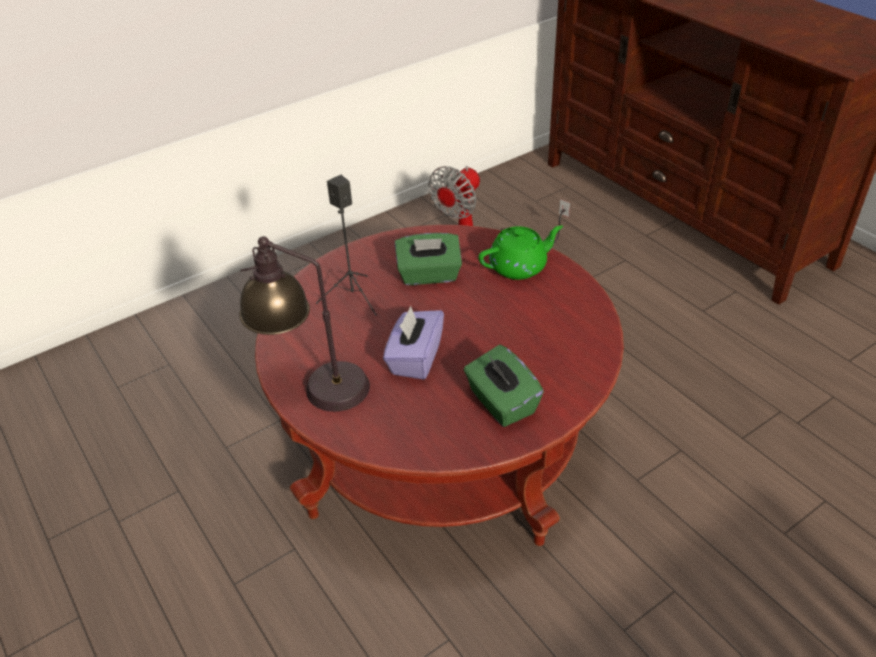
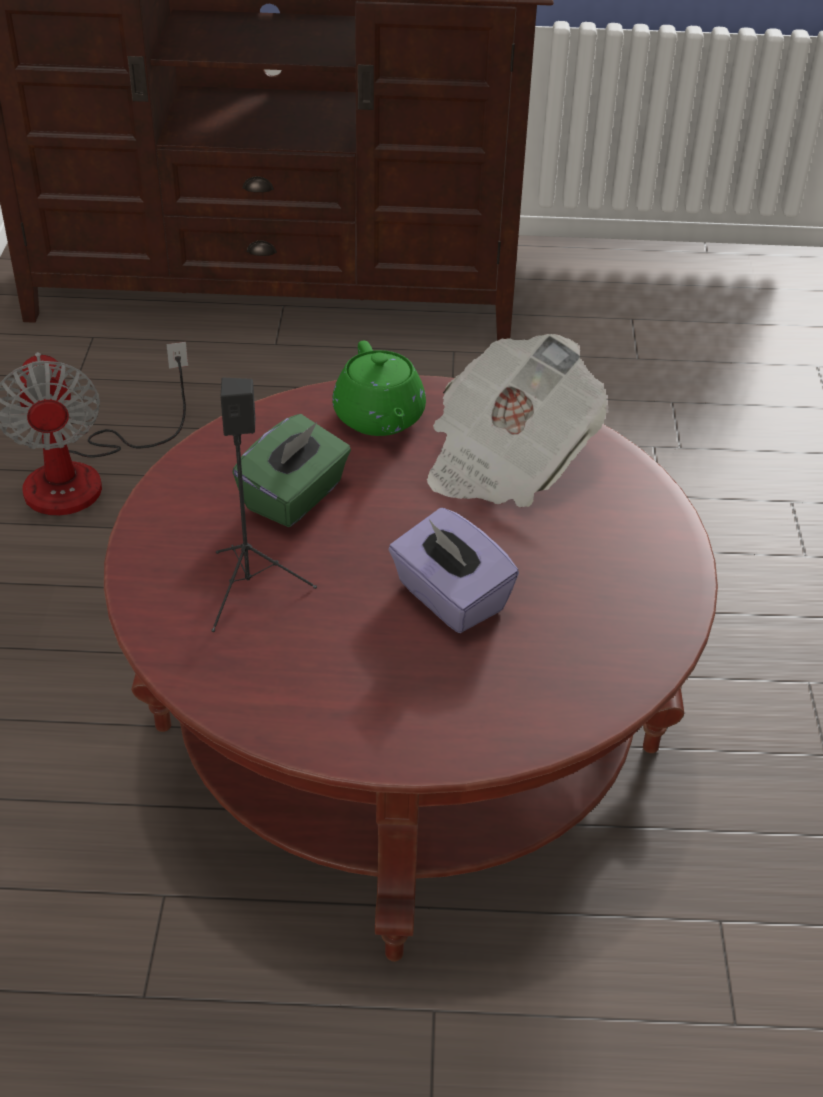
camera: 55 degrees left, 0 degrees up
(313, 386) = (394, 722): table lamp -> none
(501, 403) = (611, 571): green tissue box -> none
(519, 267) = (379, 419): green teapot -> green teapot turned 150 degrees clockwise
(542, 322) = (506, 460): none -> newspaper

